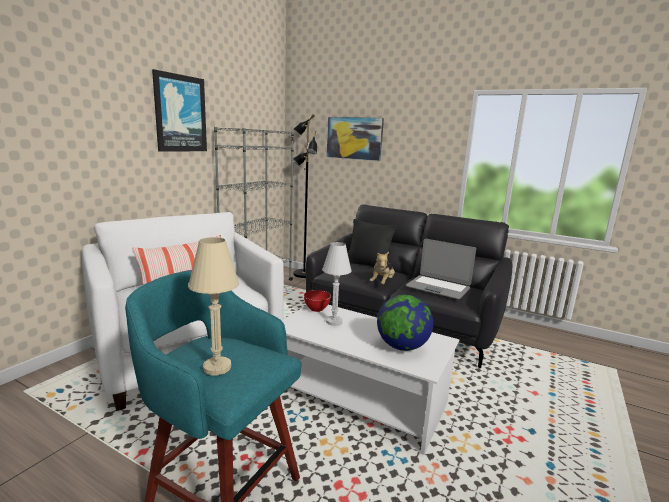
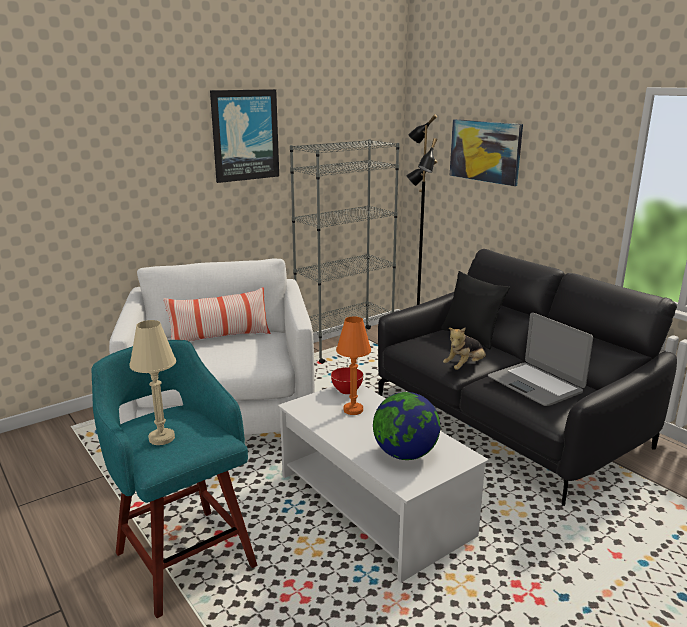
camera: 25 degrees right, 5 degrees up
(334, 322) = (353, 410): white table lamp -> orange table lamp

